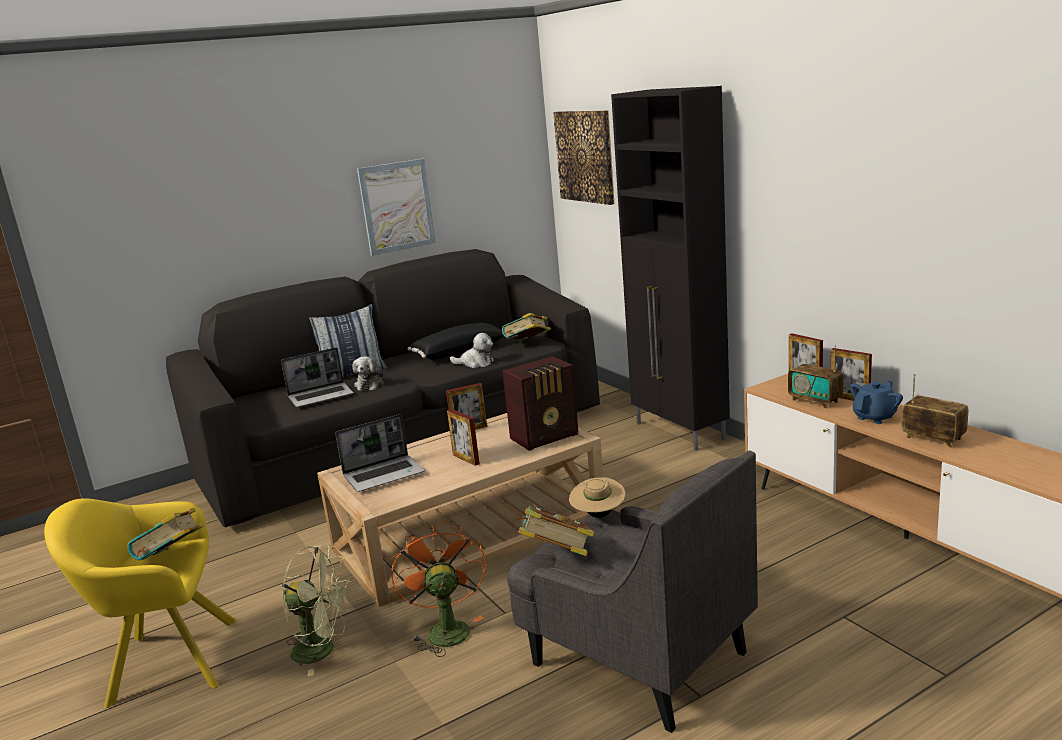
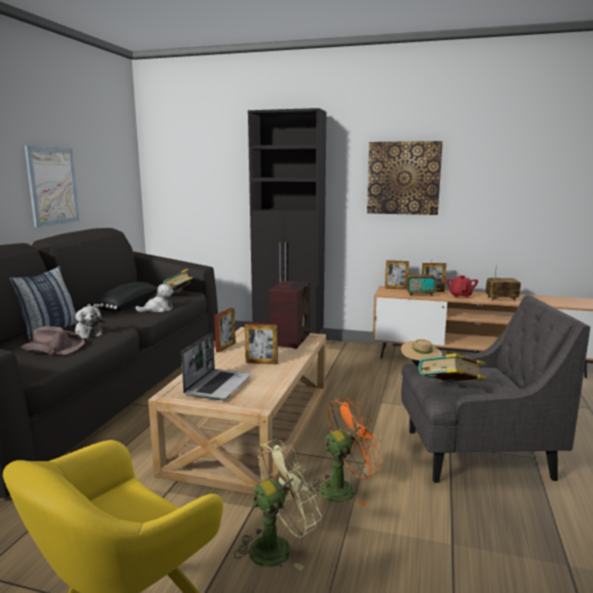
camera: 45 degrees left, 5 degrees down
(173, 559) = (140, 504): book -> none
(321, 396) = (52, 347): laptop -> brown hat
(445, 629) = (344, 488): orange fan -> orange fan turned 120 degrees clockwise
(585, 156) = (184, 162): picture -> picture (403, 178)
(875, 417) = (460, 296): blue teapot -> red teapot

